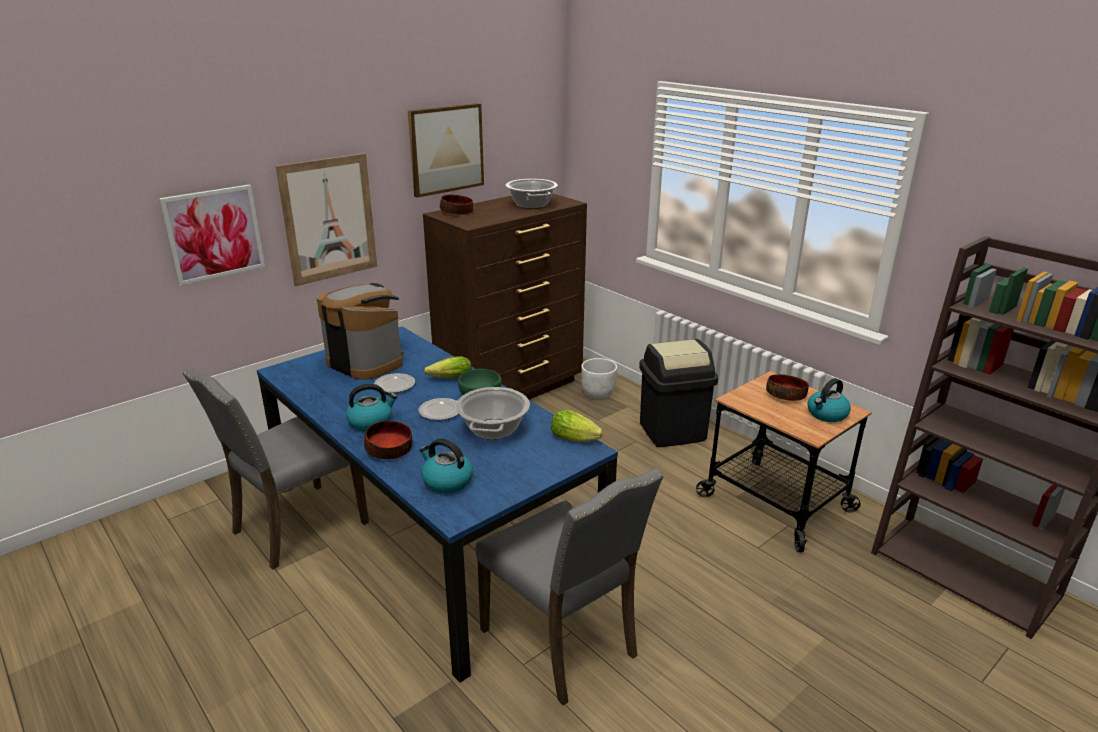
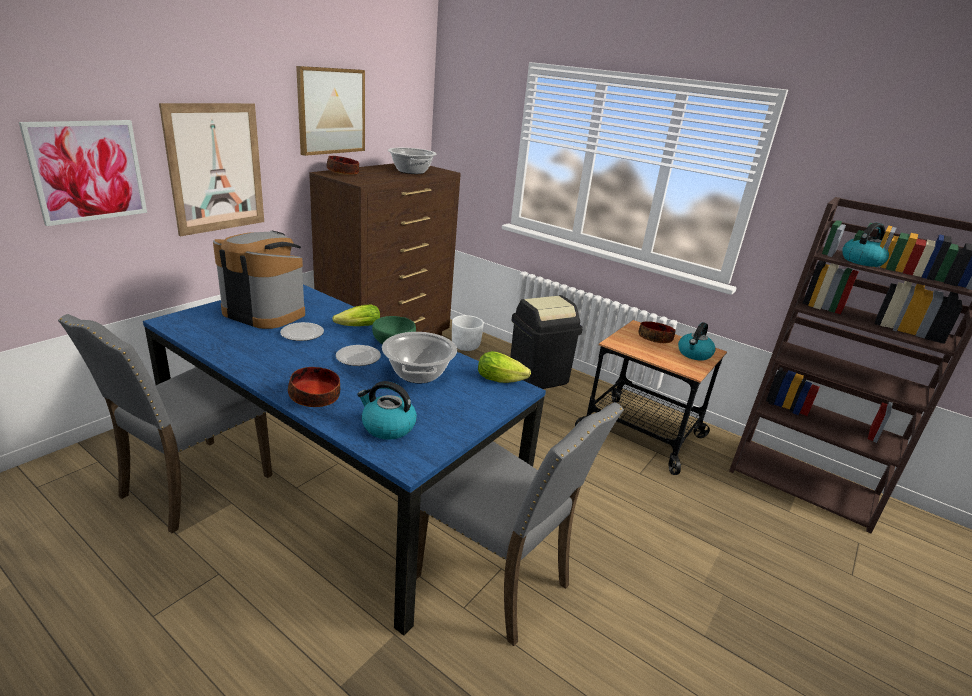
camera: 15 degrees left, 0 degrees up
(371, 422) = (287, 370): kettle -> kettle (862, 261)

